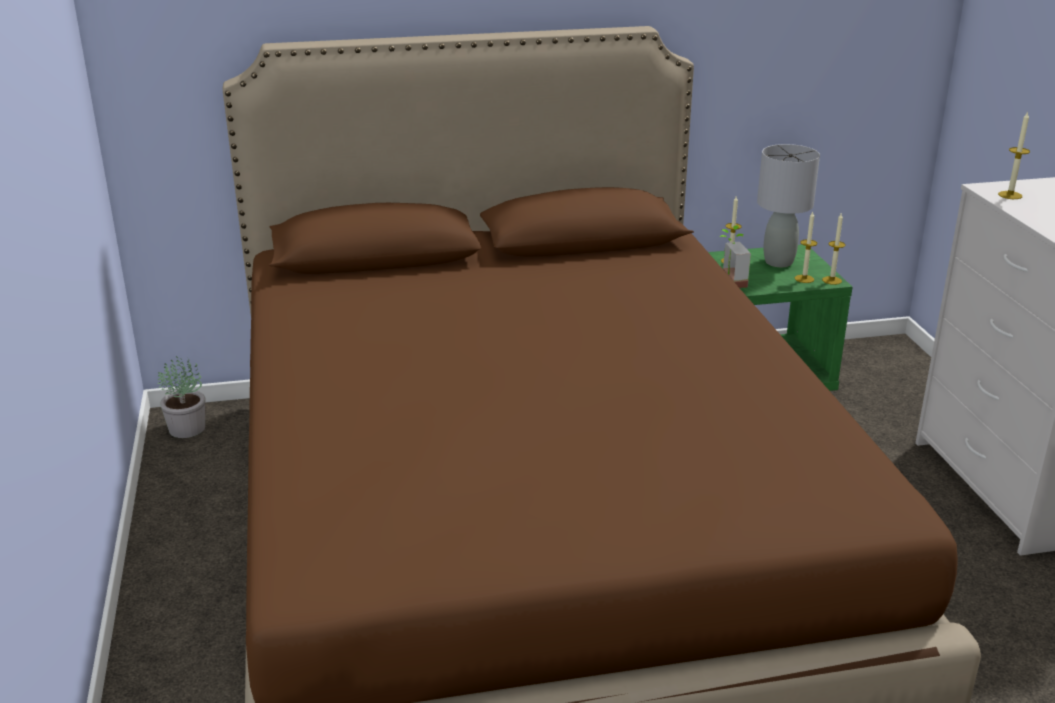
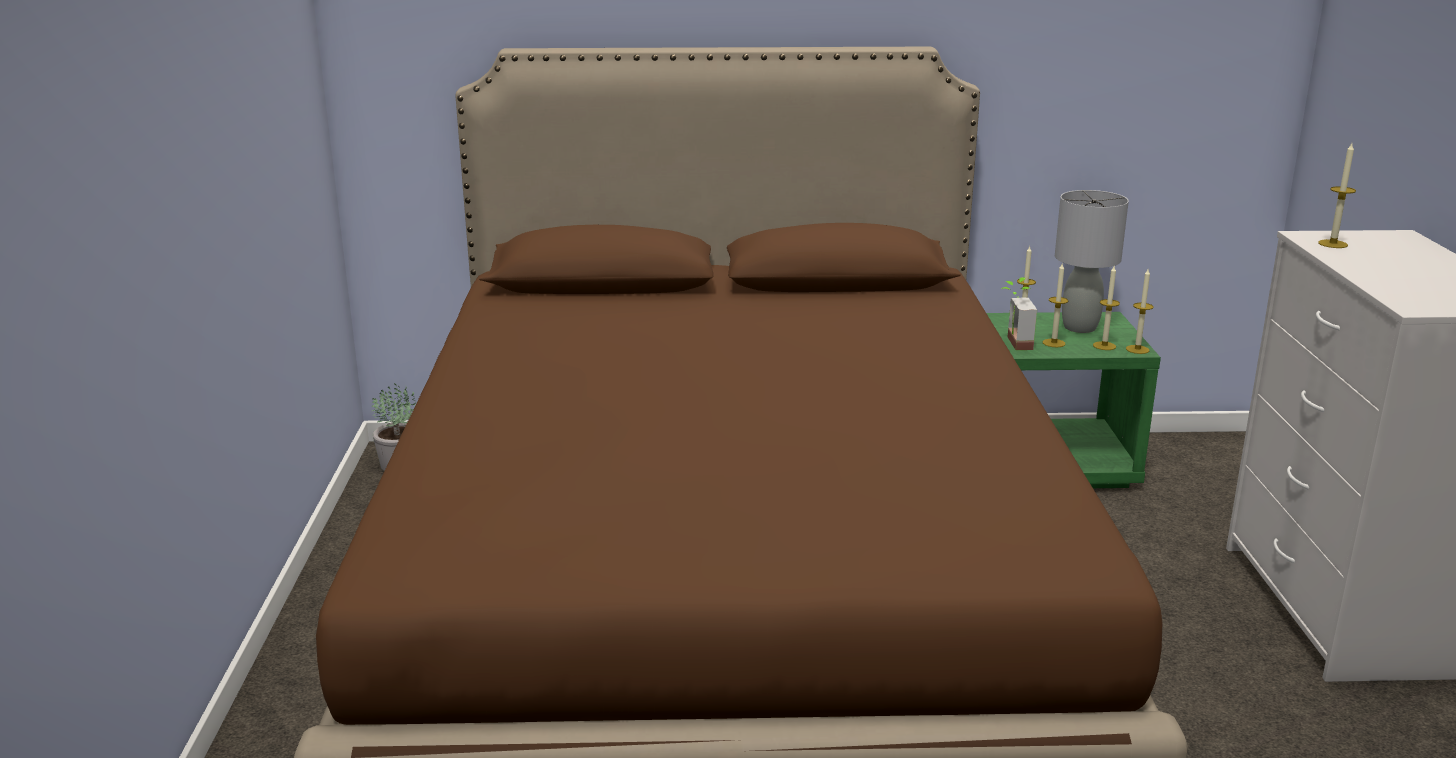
camera: 10 degrees right, 5 degrees down
(762, 279) = (1054, 343): none -> candle

